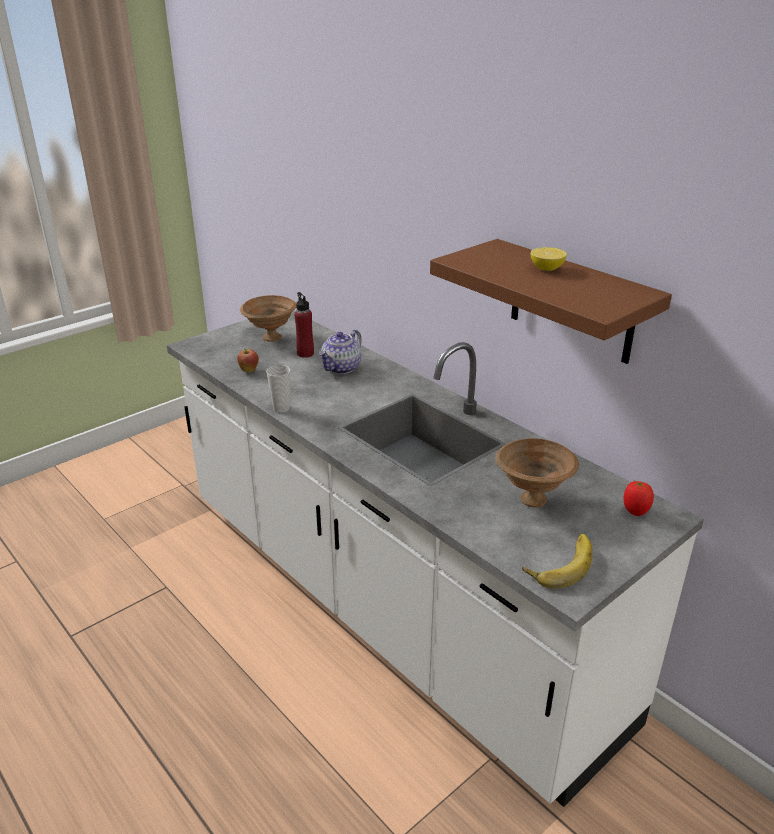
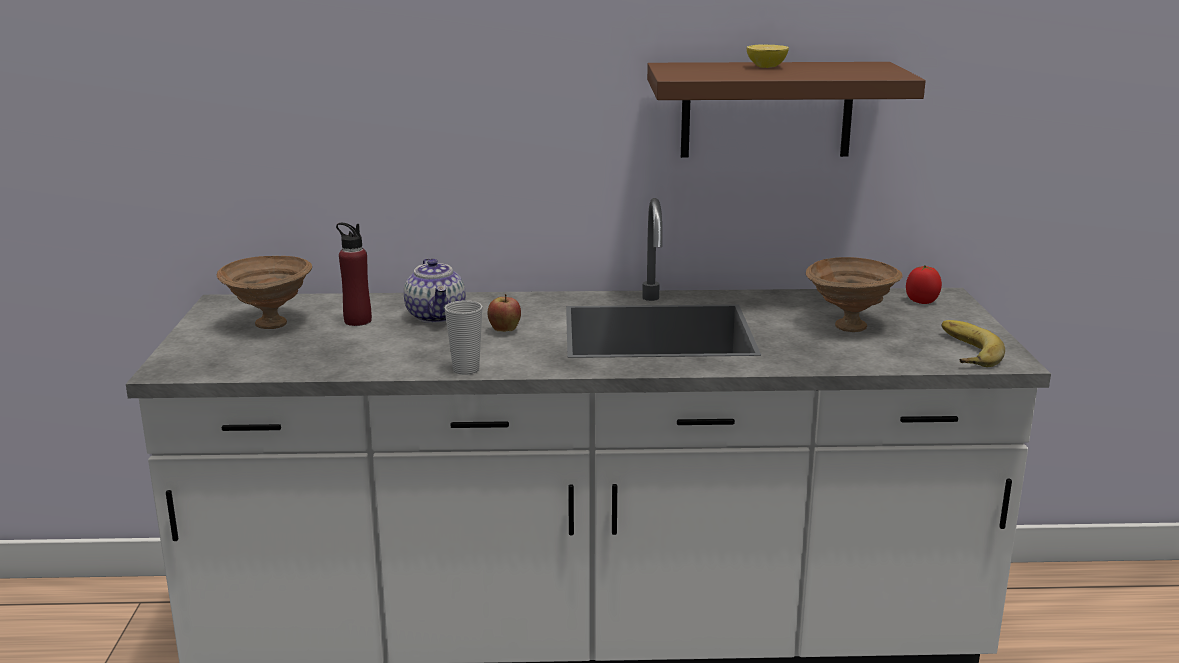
camera: 50 degrees left, 10 degrees down
(249, 371) = (330, 359): apple -> apple (505, 331)

